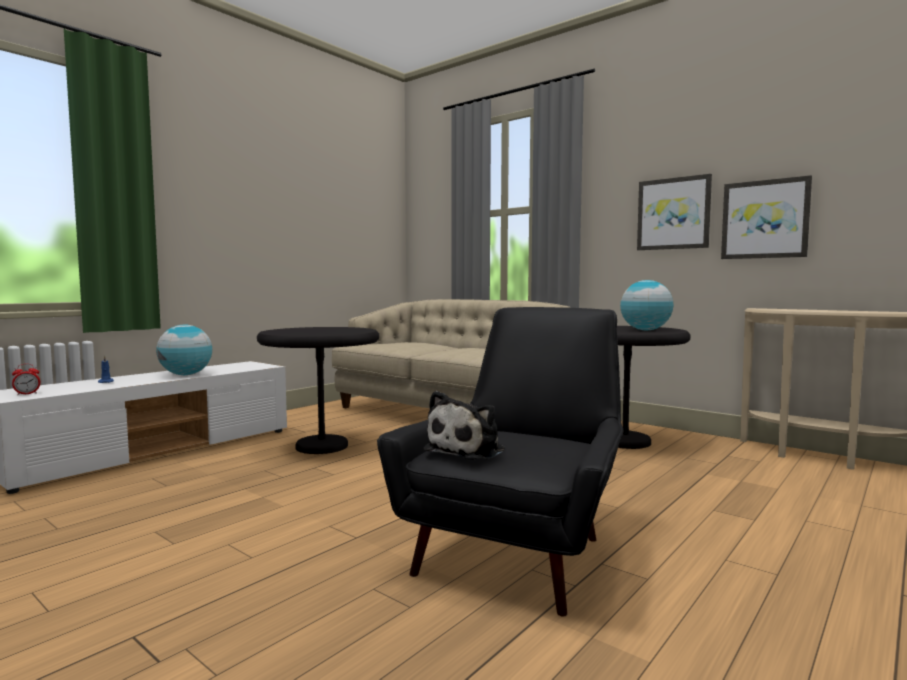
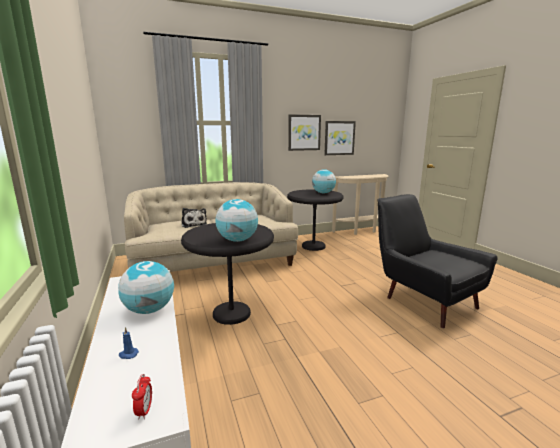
camera: 60 degrees left, 10 degrees up
(292, 333) = (237, 240): none -> globe
(468, 450) = (446, 267): plush toy -> plush toy (193, 224)

